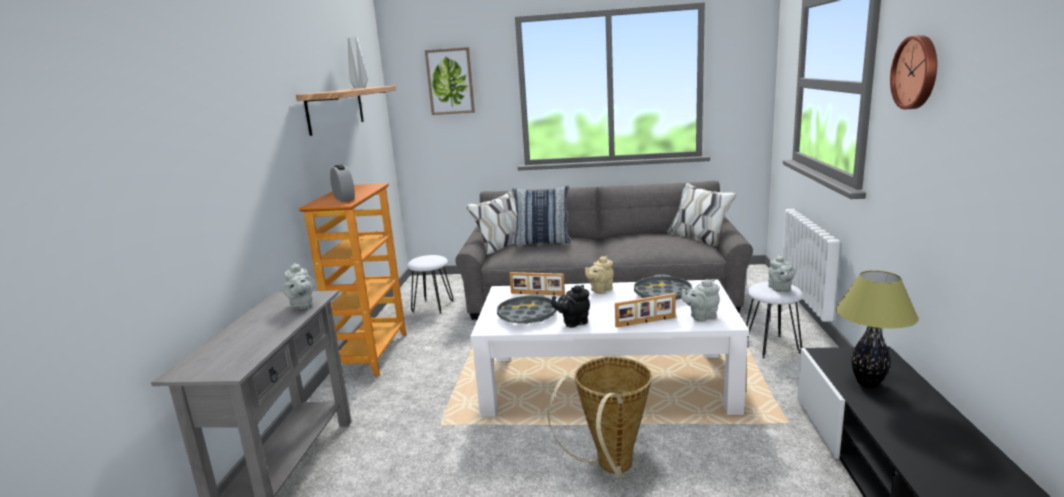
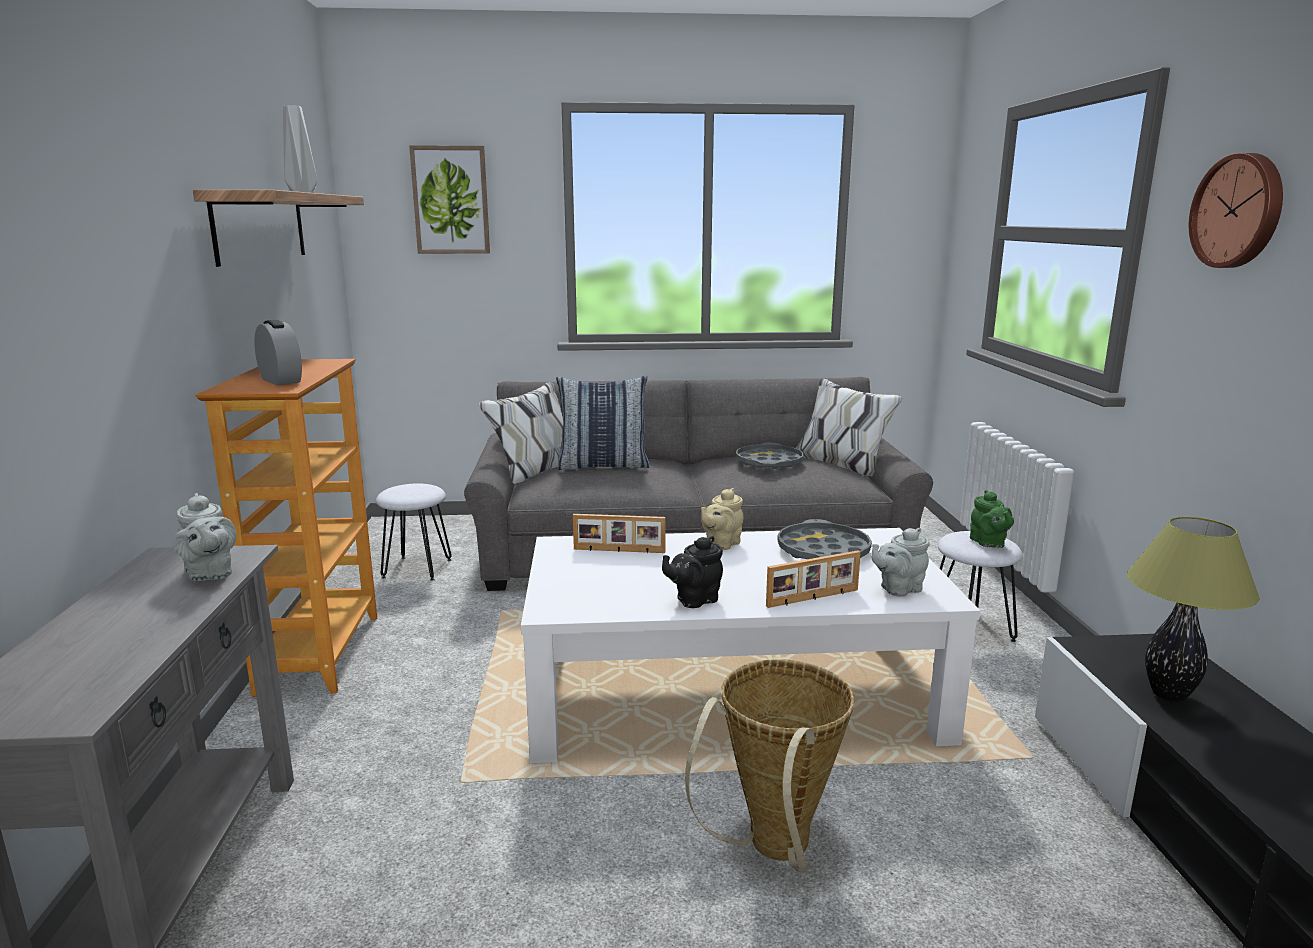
camera: 10 degrees left, 0 degrees up
(527, 315) = (611, 587): grey tray -> grey tray (769, 462)
(780, 289) = (988, 543): grey teapot -> green teapot

